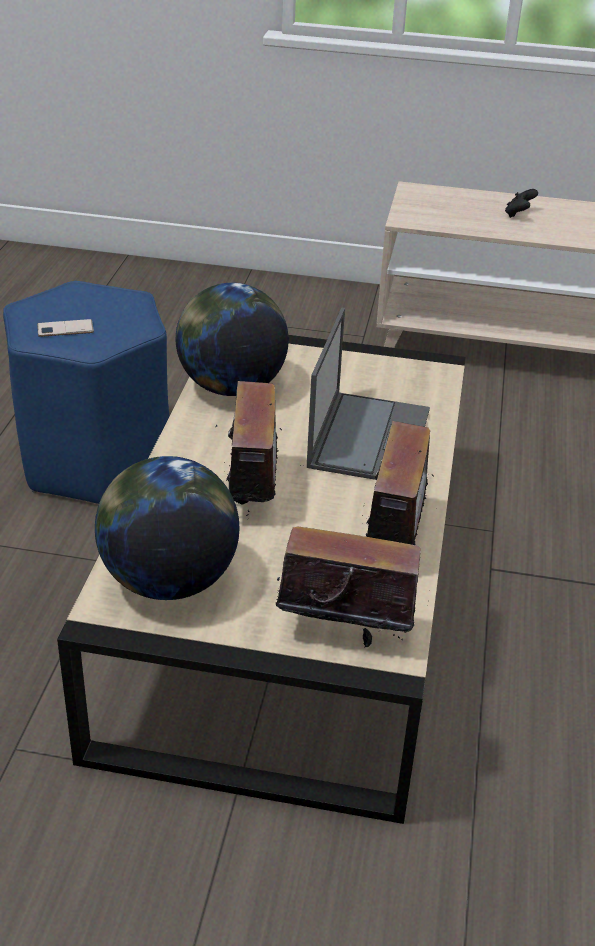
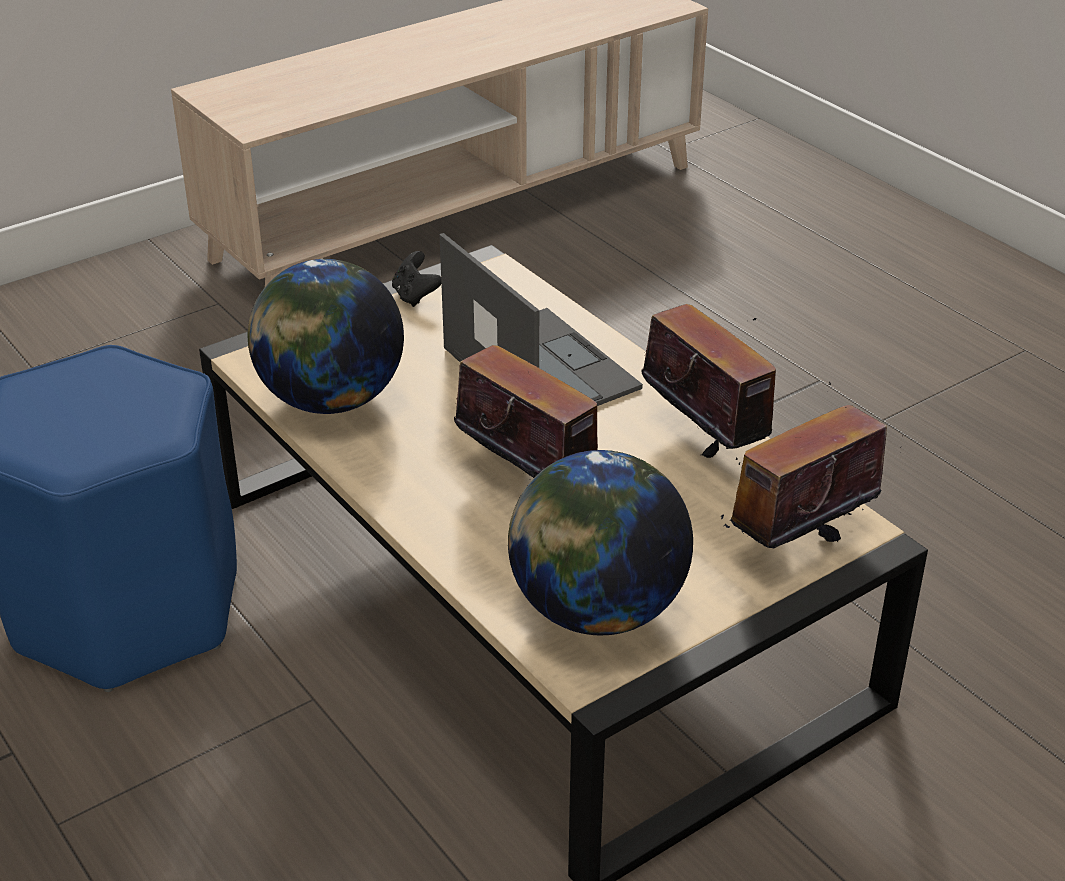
camera: 45 degrees left, 0 degrees up
(65, 329) = (95, 435): phone -> none
(518, 214) = (352, 72): black game controller -> black game controller (415, 296)

